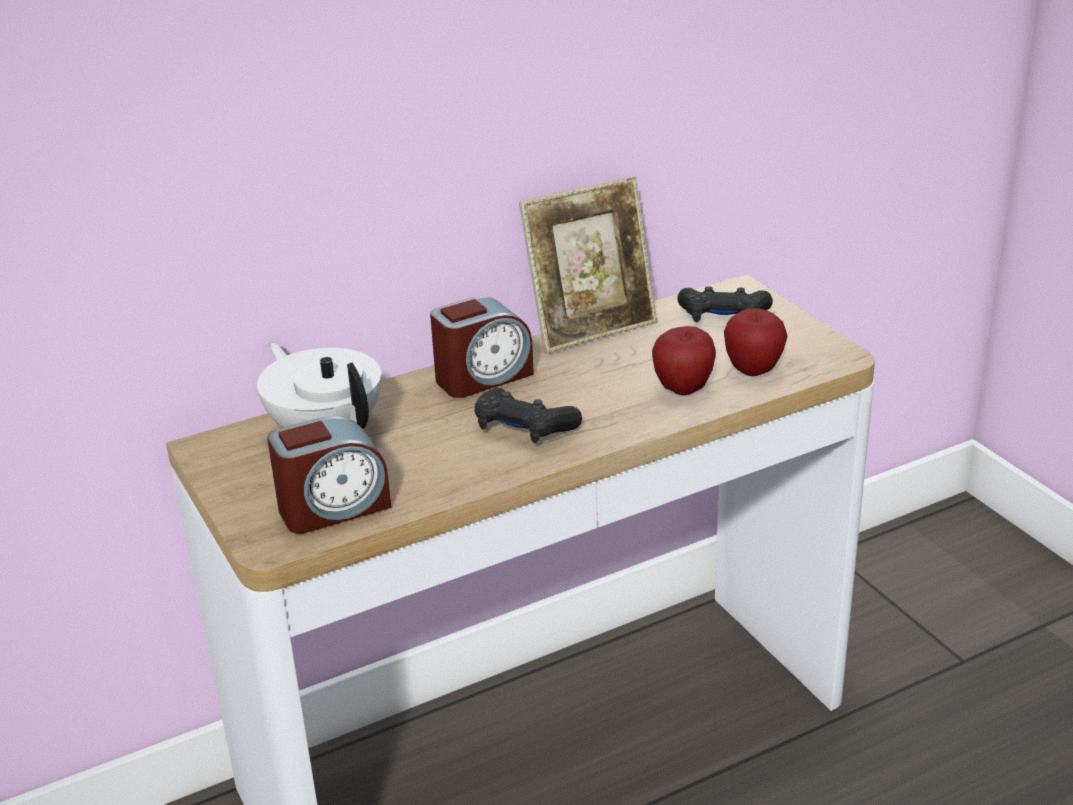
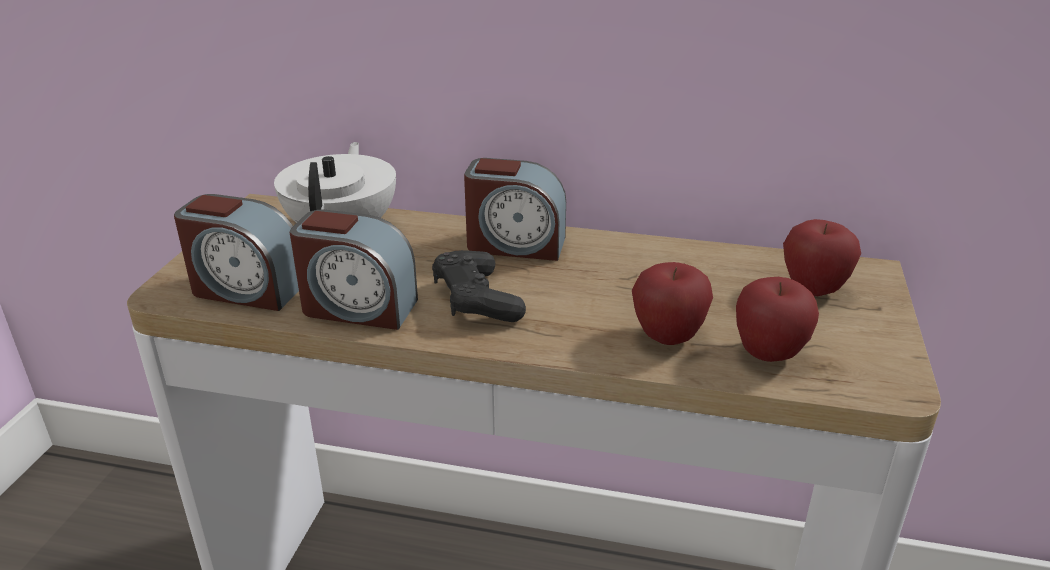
camera: 40 degrees right, 0 degrees up
(448, 475) = (358, 308): none -> alarm clock
(591, 328) = (667, 245): picture frame -> none
(723, 317) = (813, 289): black game controller -> apple

